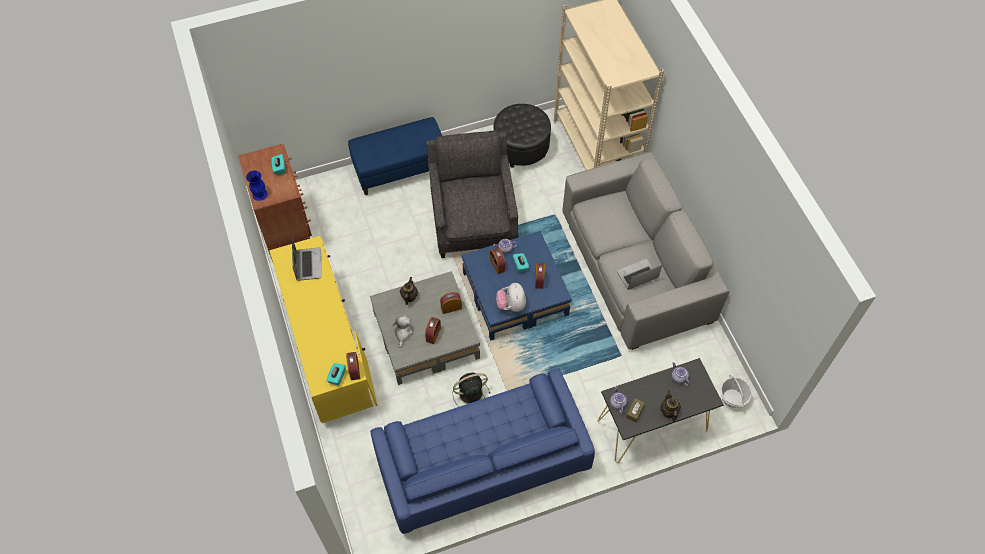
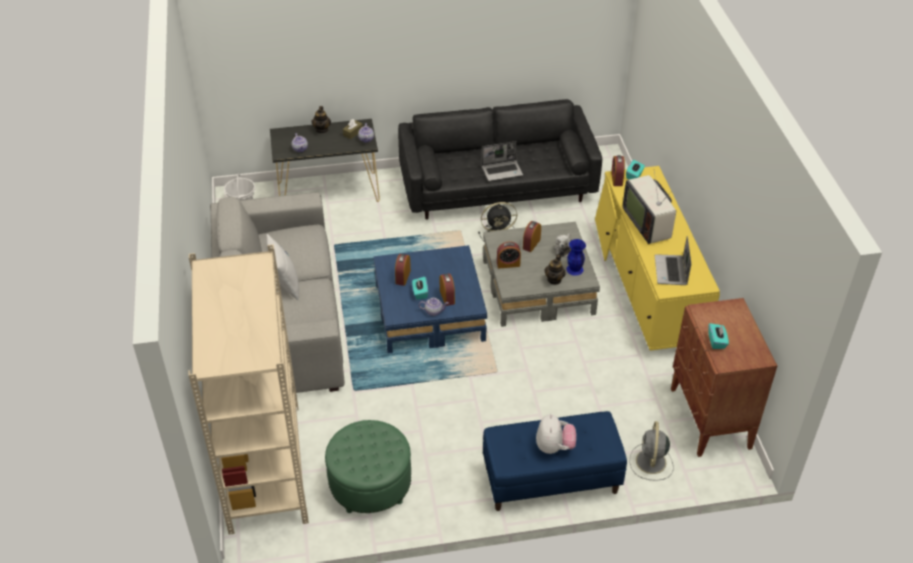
camera: 170 degrees left, 15 degrees down
(260, 194) = (738, 314): blue vase -> blue vase (574, 269)
(325, 315) = (648, 224): none -> television
(331, 191) = (651, 463): none -> grey fan
(473, 218) = (460, 400): grey armchair -> none
(482, 462) = (497, 187): blue sofa -> black sofa
(511, 305) = (441, 258): plush toy -> plush toy (554, 447)
(521, 148) = (370, 486): black ottoman -> green ottoman
(630, 239) = (285, 285): none -> grey pillow
(637, 275) = (295, 248): laptop -> laptop (502, 171)

